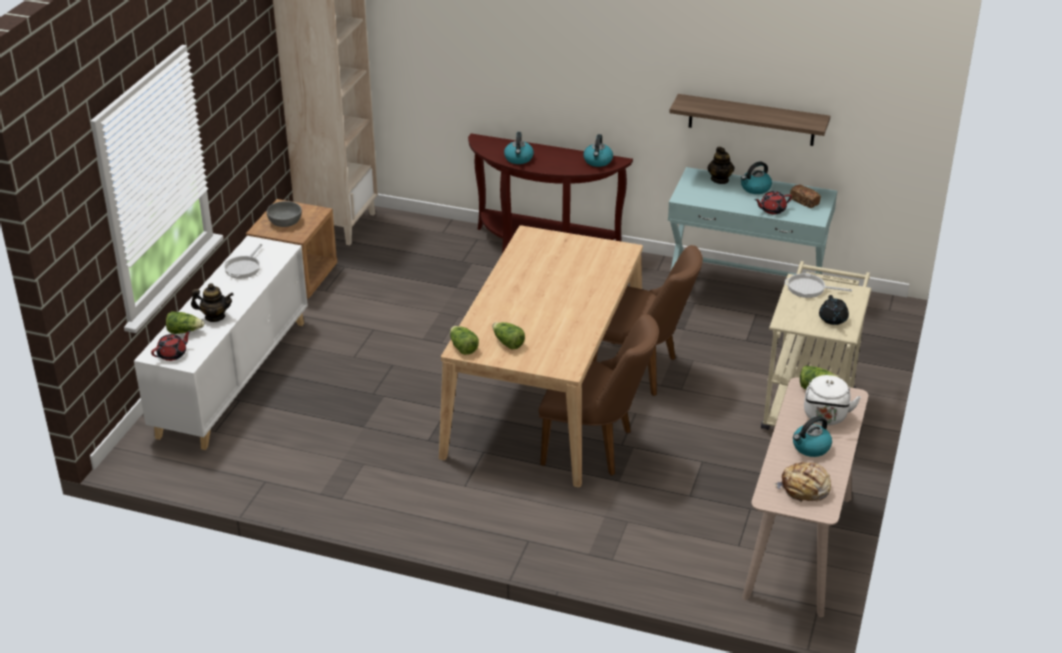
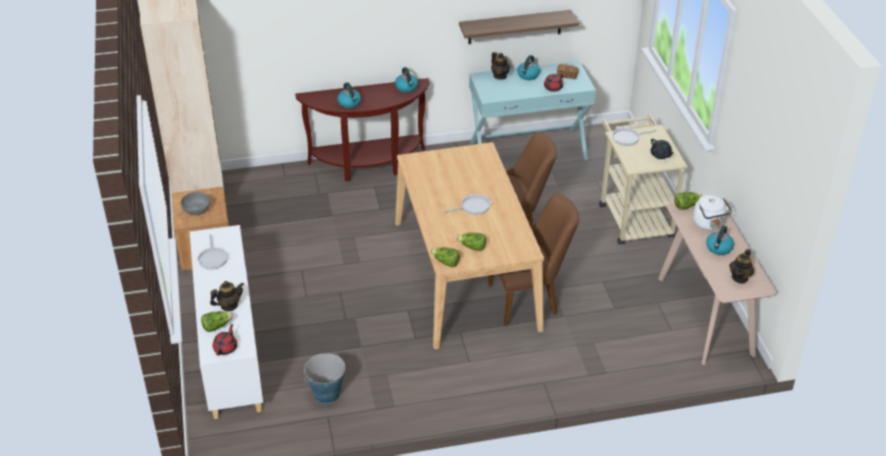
camera: 30 degrees left, 5 degrees up
(284, 459) = (326, 394): none -> bucket
(551, 303) = (473, 207): none -> frying pan
(805, 489) = (740, 277): bread -> teapot

